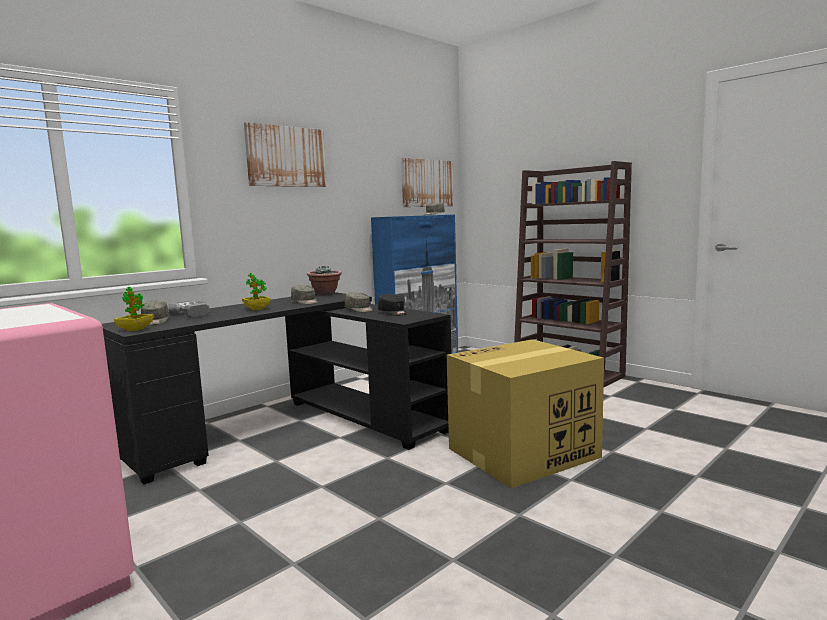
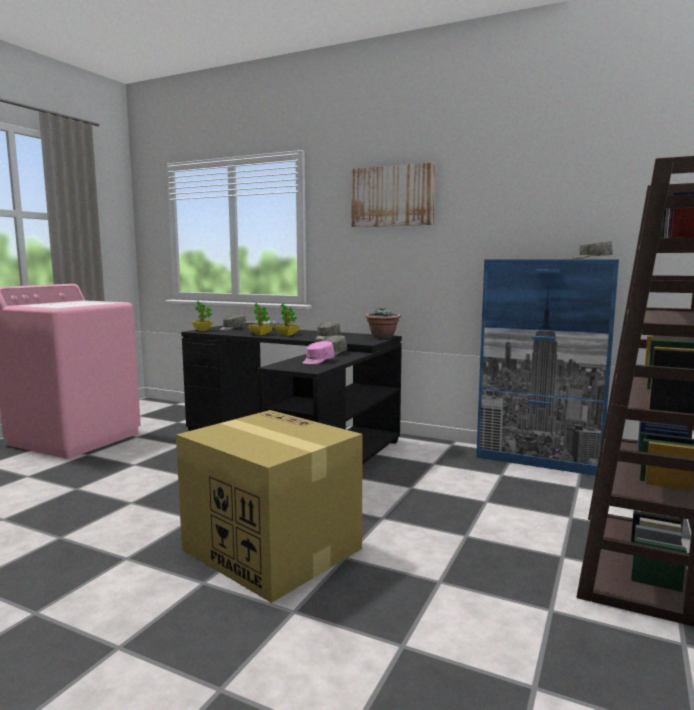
camera: 70 degrees right, 0 degrees up
(233, 314) = (260, 334): none -> potted plant
(393, 313) = (317, 361): black cap -> pink cap
(427, 183) = (611, 212): picture -> none

